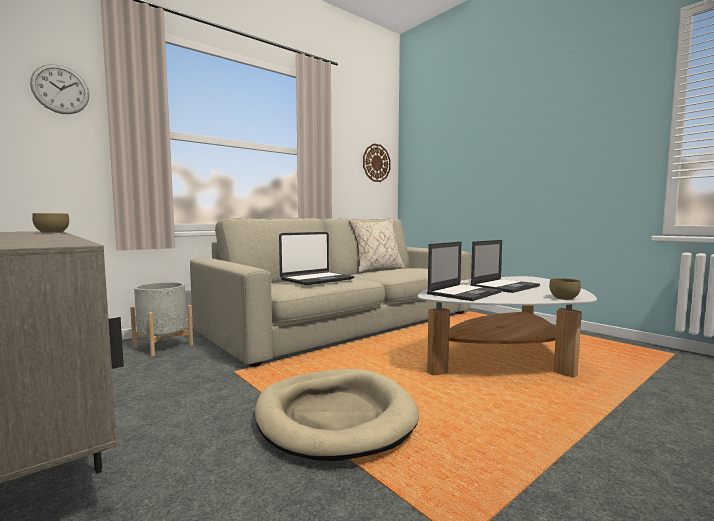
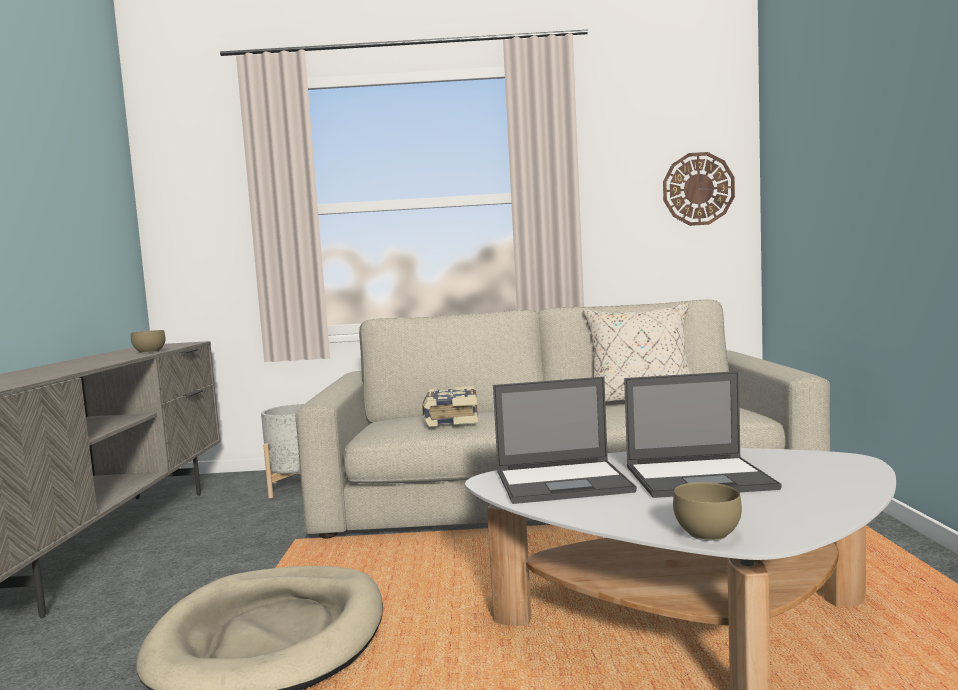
camera: 40 degrees right, 0 degrees up
(60, 89) = (212, 180): wall clock -> none
(316, 279) = (450, 419): laptop -> book

